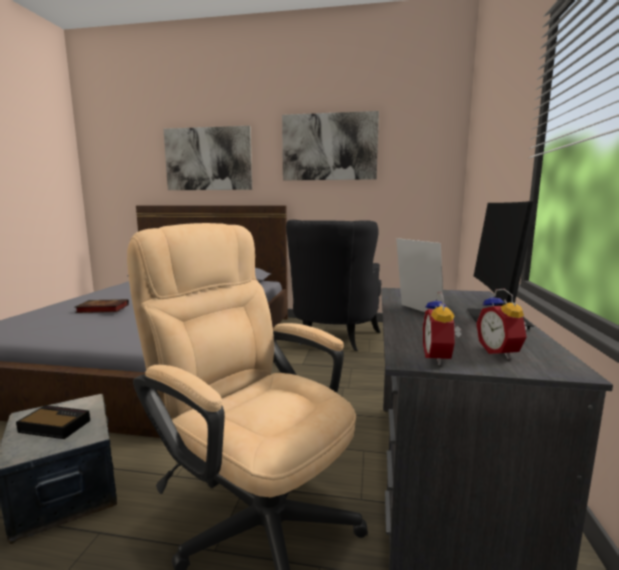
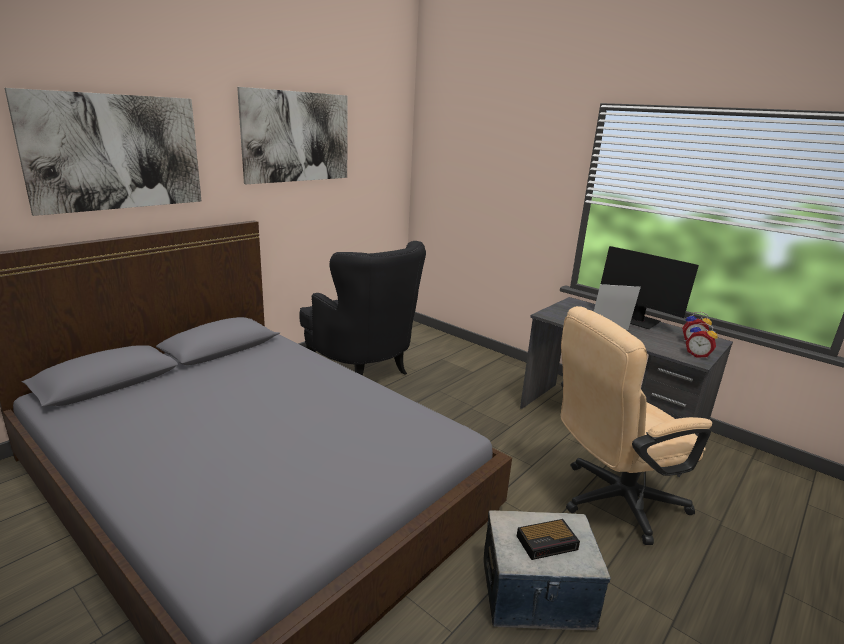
camera: 60 degrees left, 10 degrees up
(53, 426) = (548, 542): alarm clock -> alarm clock turned 150 degrees counterclockwise
(101, 309) = (254, 459): book -> none

